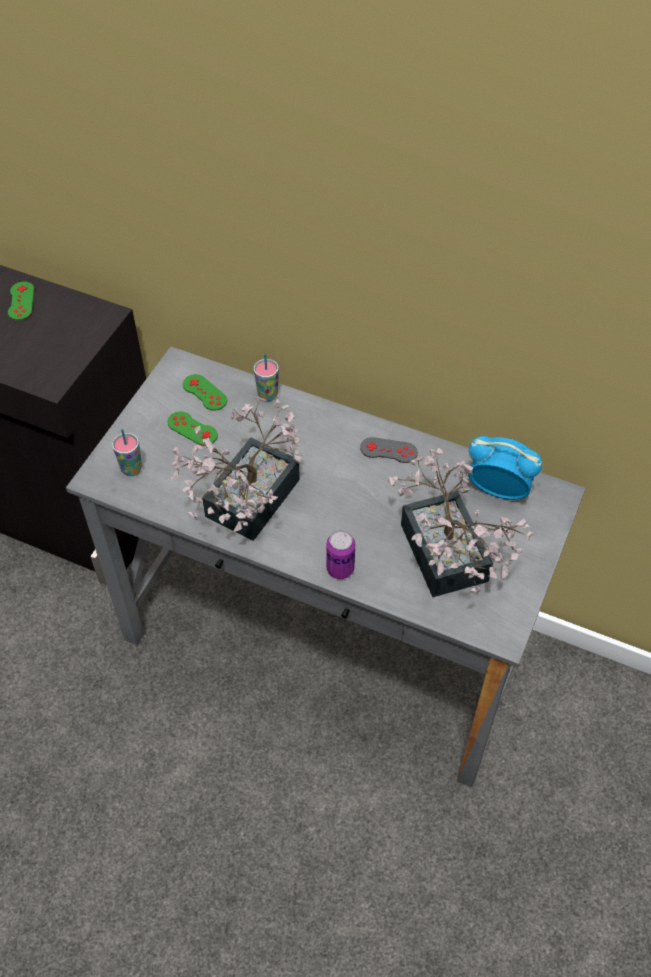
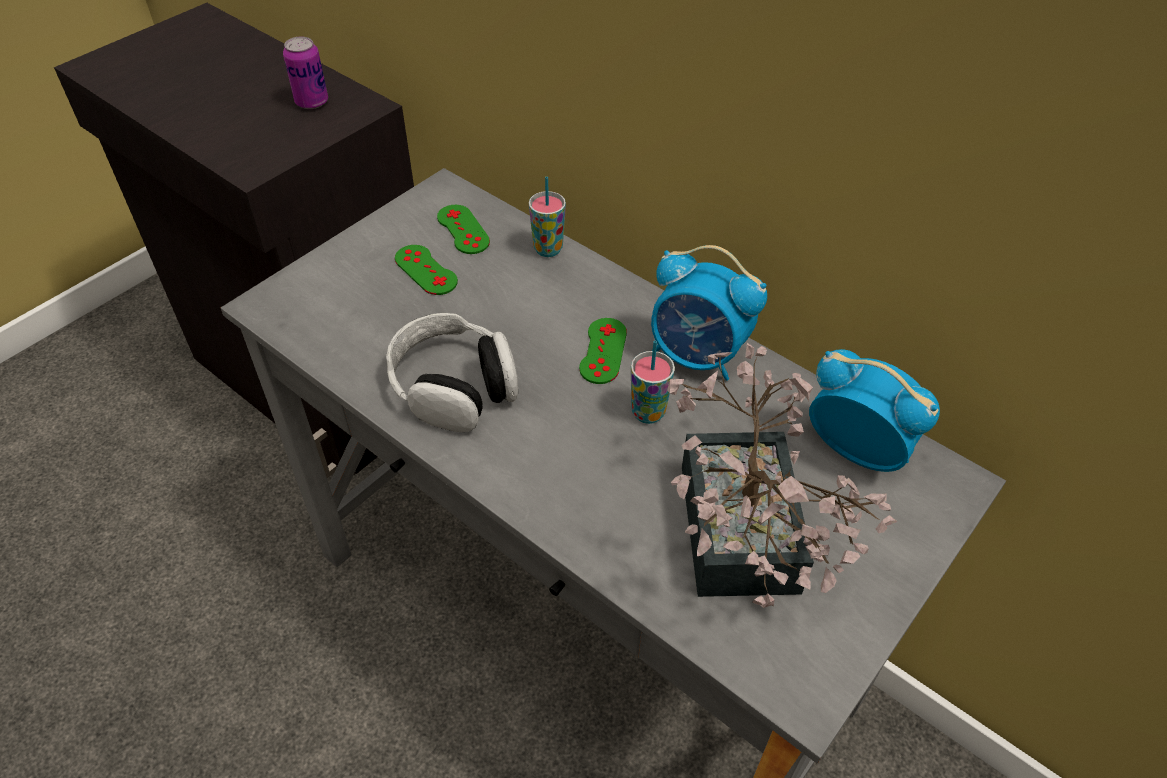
camera: 15 degrees right, 5 degrees down
(21, 301) = (268, 74): green game controller -> green game controller (603, 351)
(131, 469) = (319, 303): cup -> cup (648, 412)
(245, 506) = (454, 386): potted plant -> headphones
(340, 569) = (561, 512): can -> can (312, 102)
(388, 450) = (697, 356): grey game controller -> alarm clock

